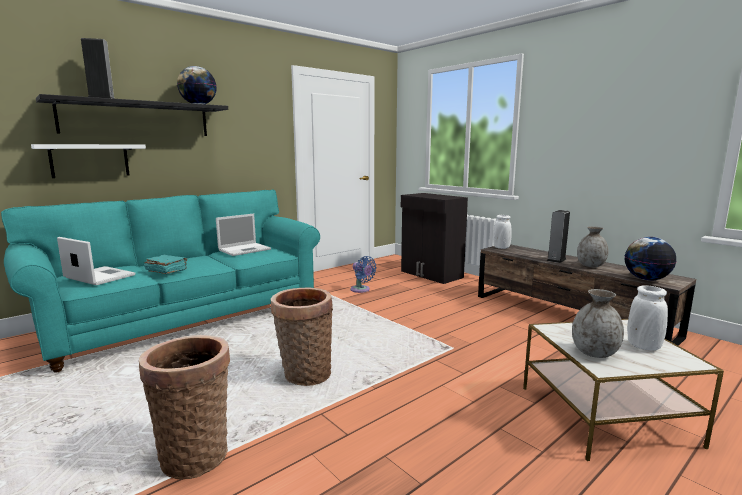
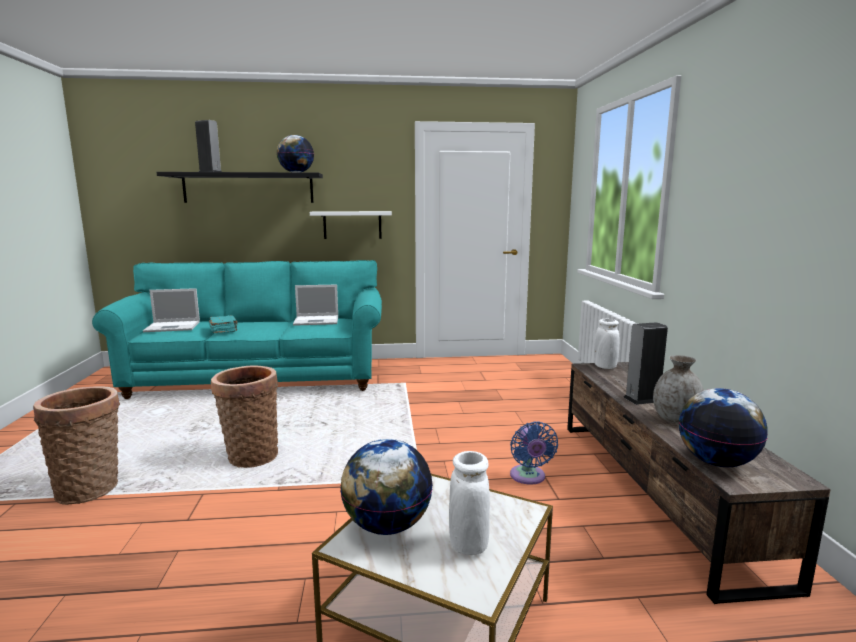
camera: 35 degrees right, 0 degrees up
(90, 160) = (208, 226): white shelf -> white shelf (352, 225)
(98, 276) = (173, 327): laptop -> laptop turned 105 degrees clockwise
(361, 290) = (445, 387): blue fan -> blue fan (528, 477)
(431, 274) = (558, 388): black cabinet -> none
(594, 353) = (387, 526): grey vase -> globe

